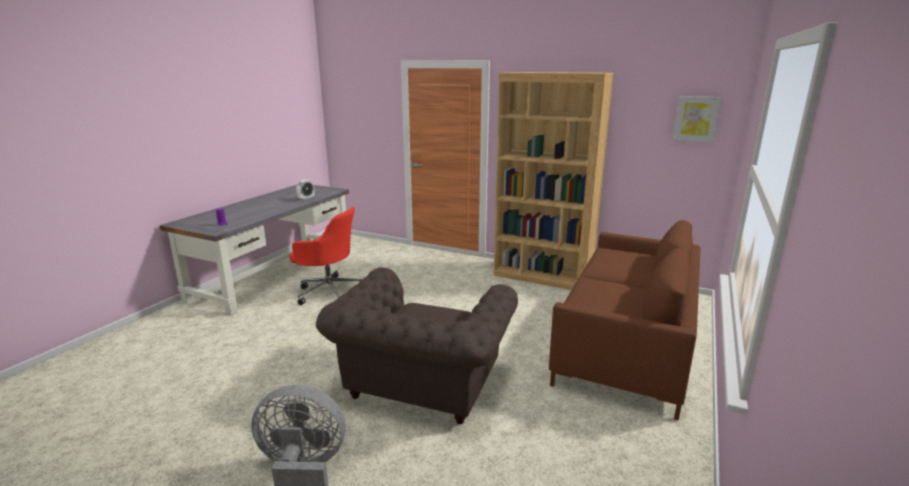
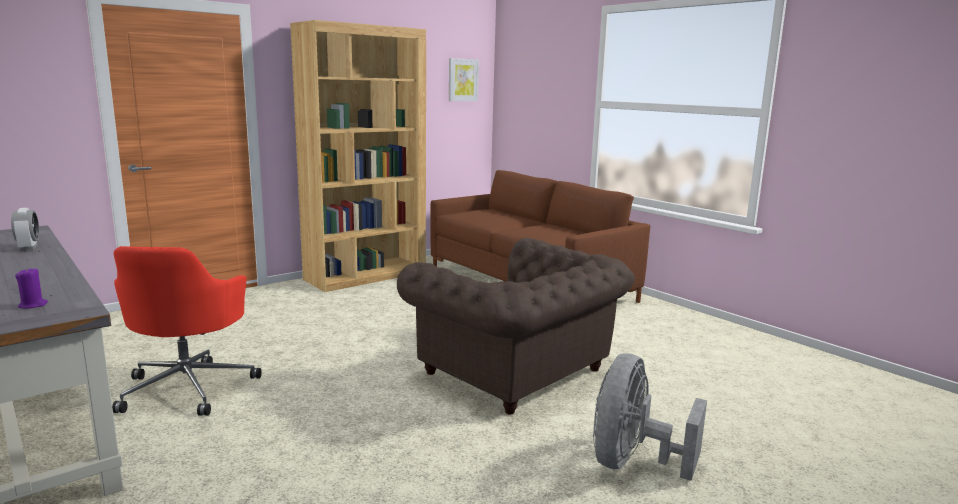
camera: 65 degrees left, 5 degrees down
(329, 291) = (189, 387): red office chair -> red office chair turned 135 degrees clockwise

